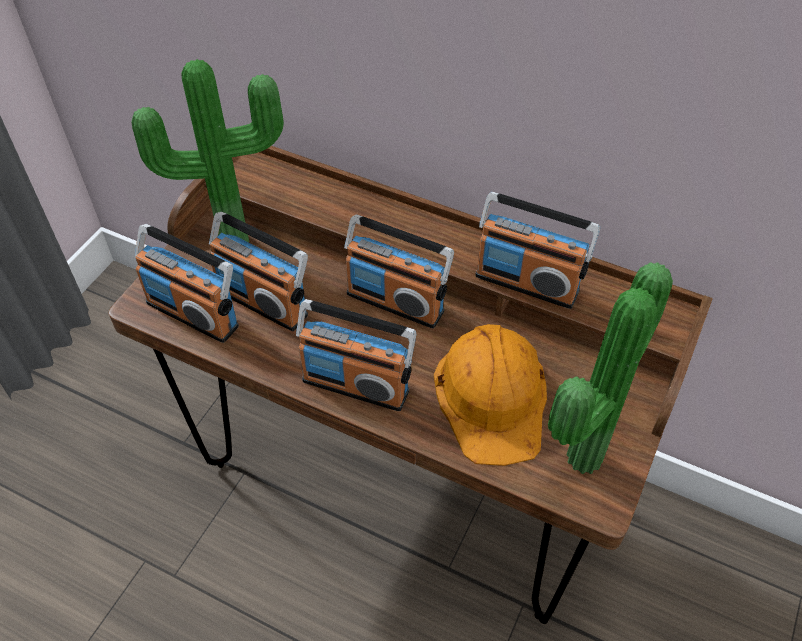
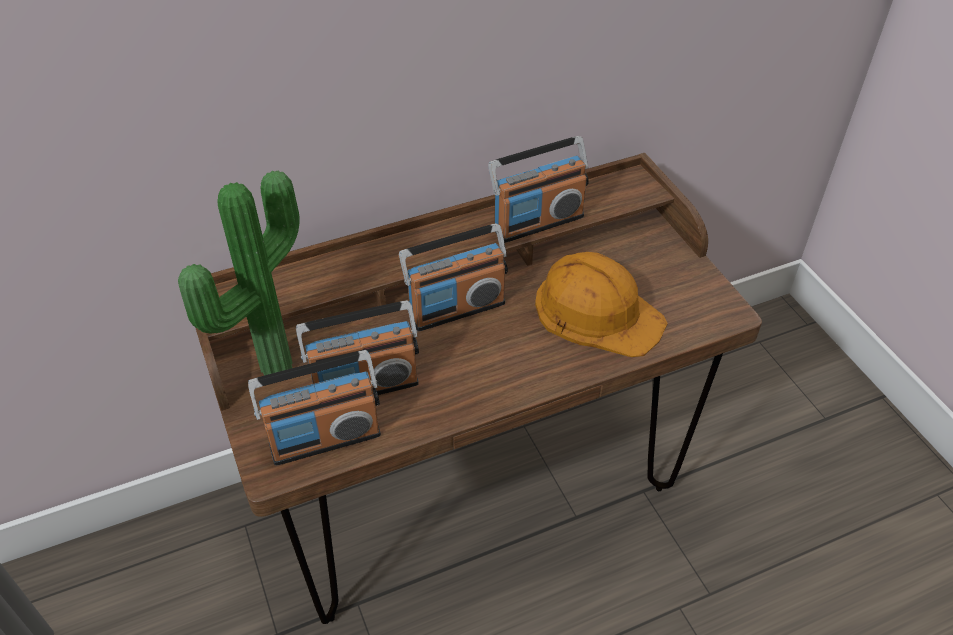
camera: 50 degrees left, 5 degrees down
(356, 384) = (510, 378): radio -> none
(577, 455) = (684, 301): potted plant -> none

